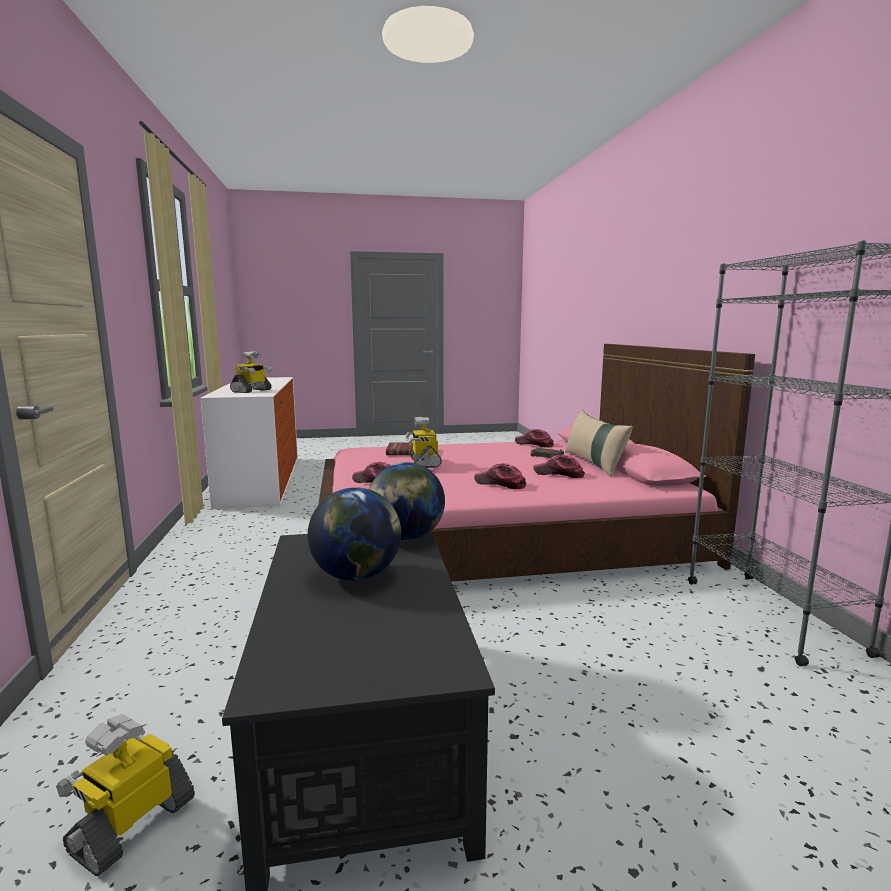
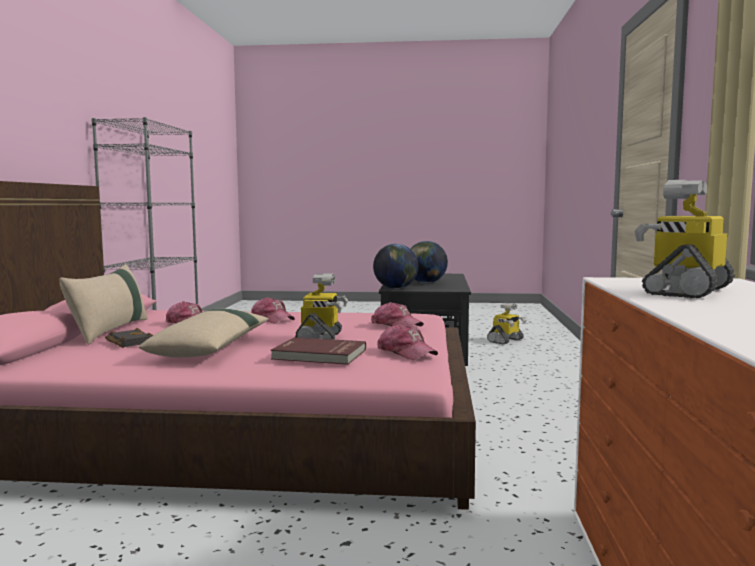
camera: 165 degrees left, 5 degrees down
(486, 455) = (211, 347): none -> beige pillow
(534, 444) = (75, 363): cap -> cap (406, 353)

